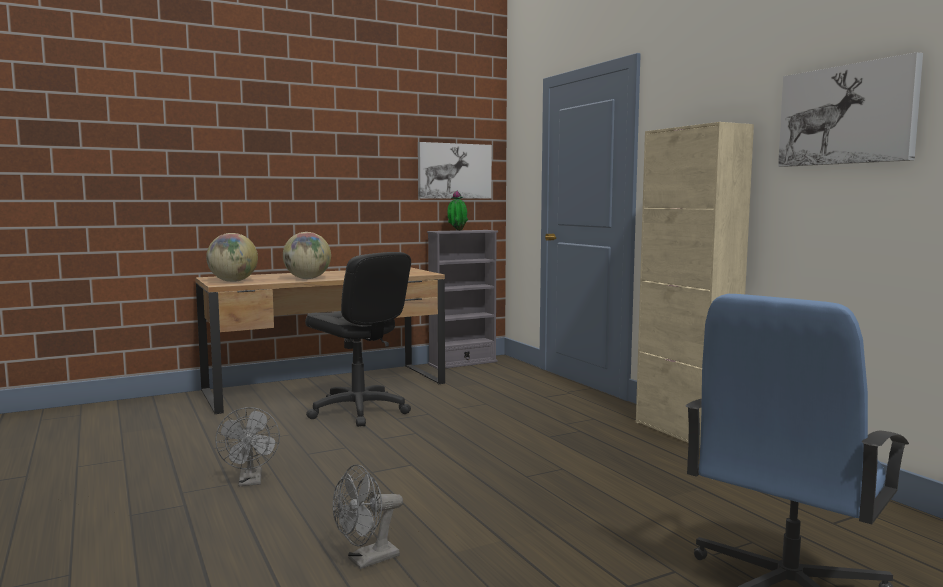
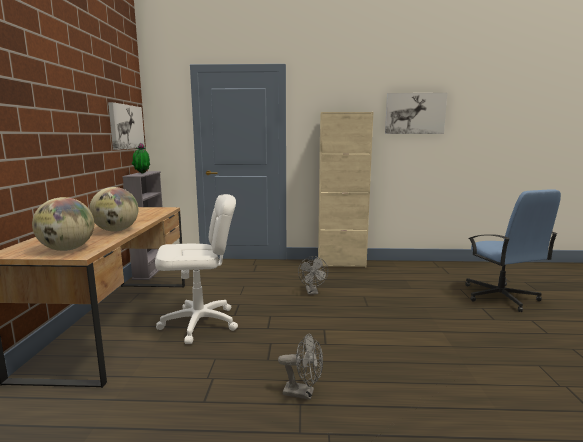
camera: 60 degrees left, 5 degrees up
(358, 411) = (199, 323): black office chair -> white office chair
(367, 560) = (455, 372): grey fan -> grey fan (312, 292)

